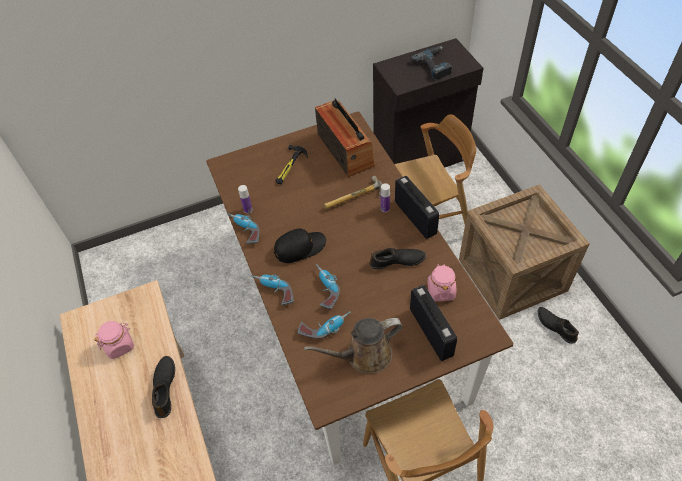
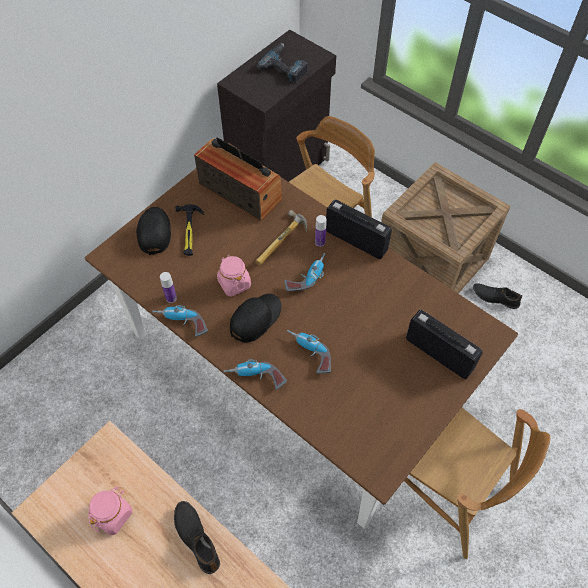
camera: 30 degrees left, 5 degrees up
(264, 159) = (154, 232): none -> black cap
(325, 326) = (332, 393): power drill -> power drill (306, 276)
(364, 355) = (389, 406): brown watering can -> none
(397, 261) = (365, 294): black shoe -> none
(440, 291) = (424, 308): pink jar -> pink jar (234, 283)

